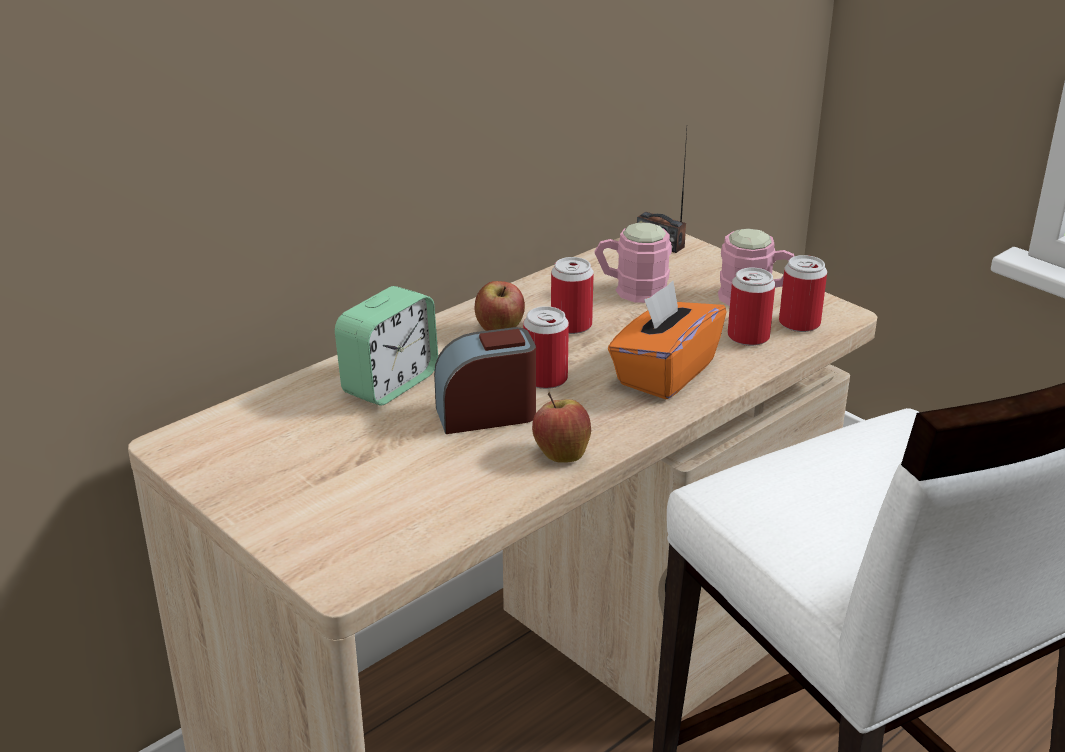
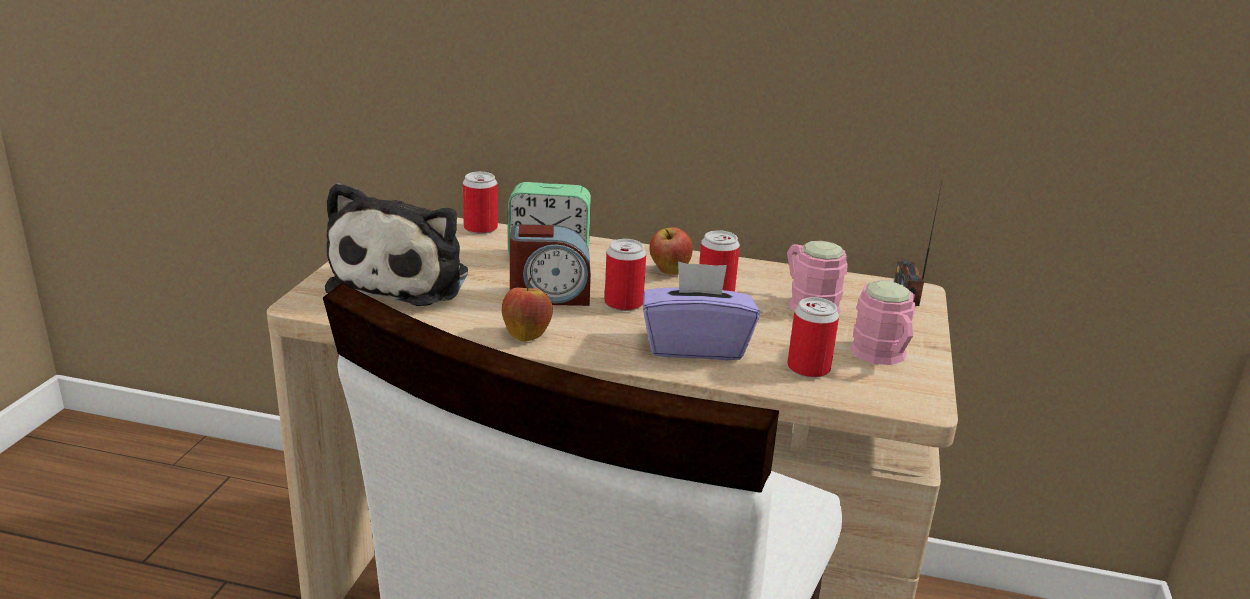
camera: 55 degrees right, 5 degrees down
(349, 492) = (405, 279): none -> plush toy
(486, 414) = (549, 296): alarm clock -> alarm clock turned 135 degrees clockwise
(664, 373) = (695, 346): orange tissue box -> purple tissue box
(799, 323) = (870, 387): can -> can (480, 228)

